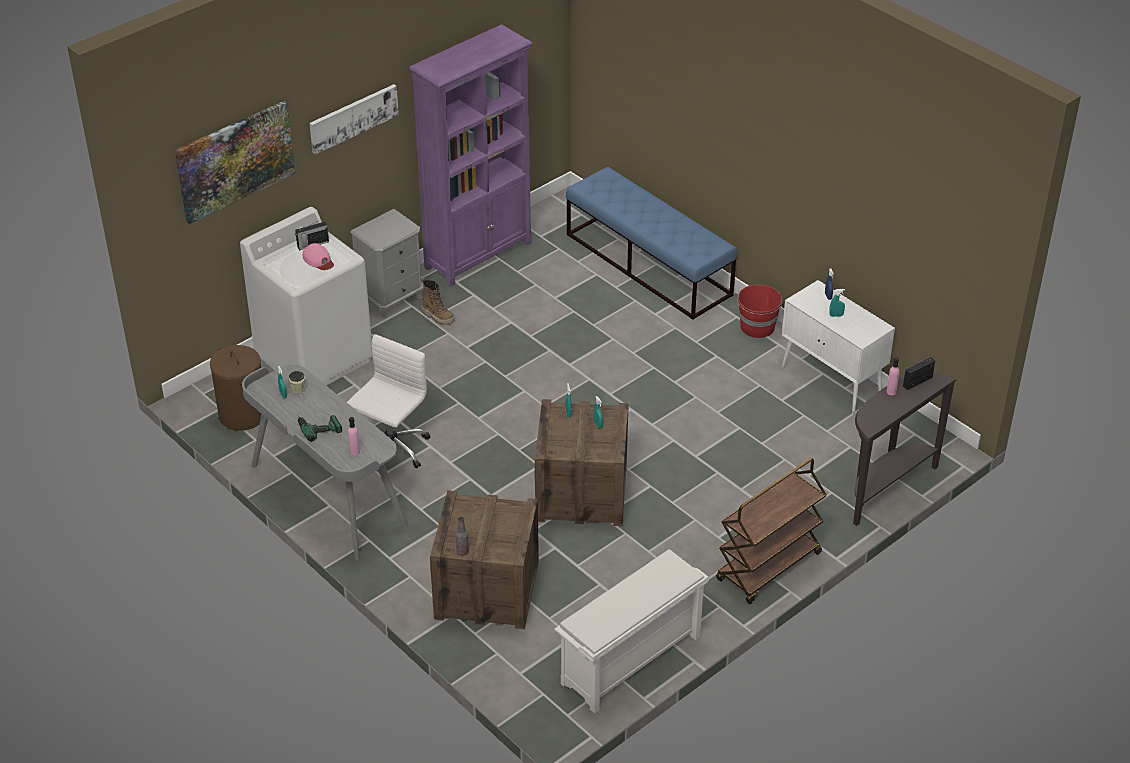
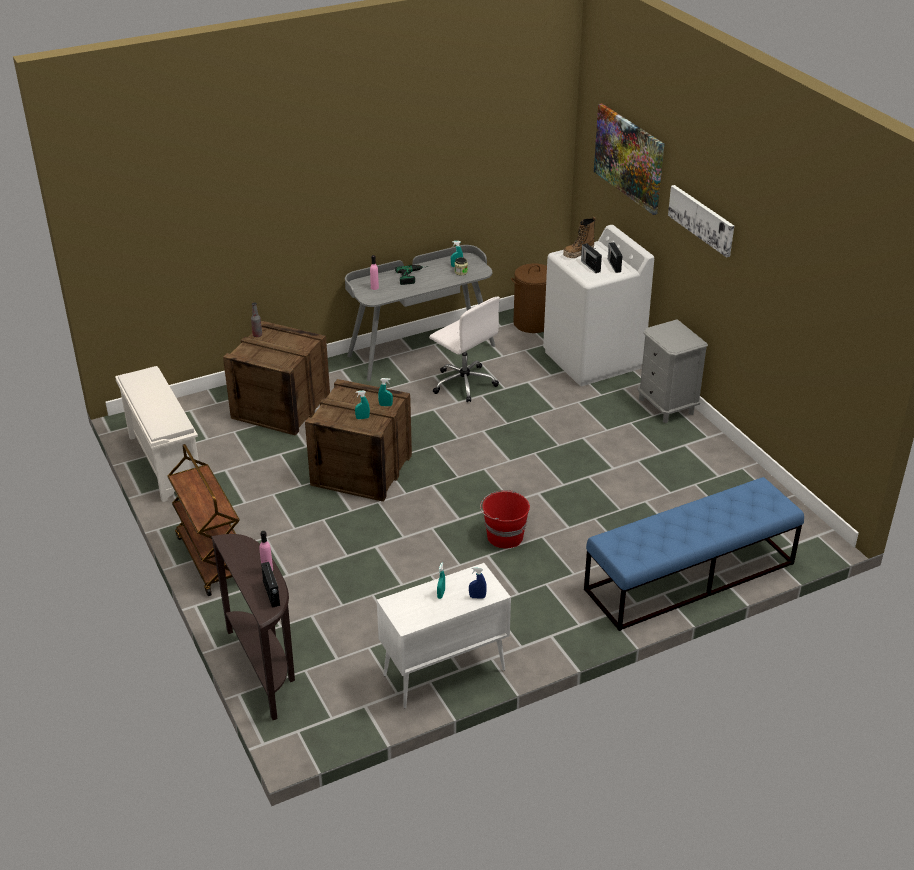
camera: 105 degrees right, 5 degrees down
(318, 260) = (590, 266): pink cap -> radio
(438, 316) = (632, 427): boot -> boot (578, 253)
(479, 254) = (727, 464): purple bookcase -> none
(757, 327) = (556, 636): red bucket -> red bucket (504, 536)

